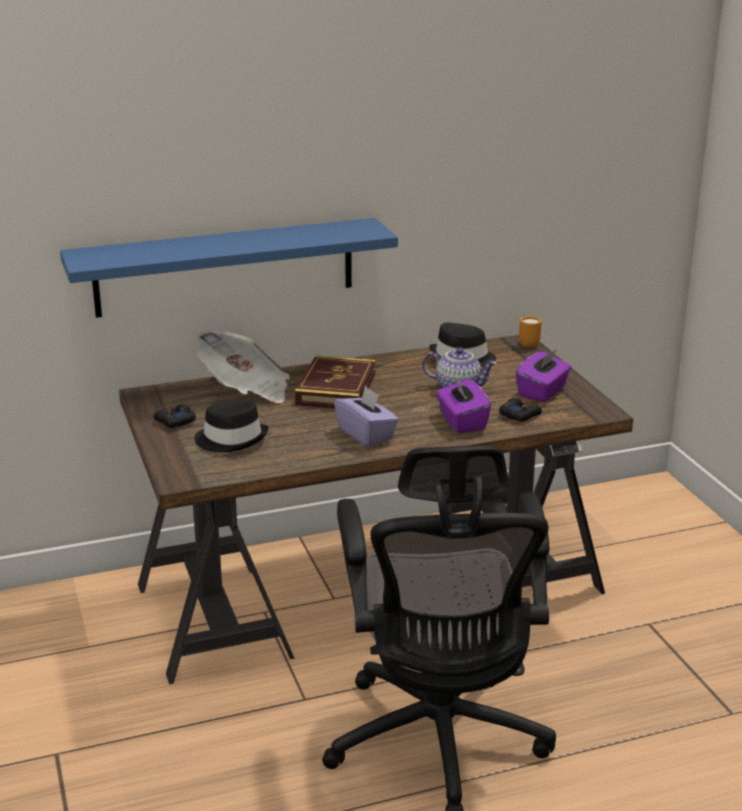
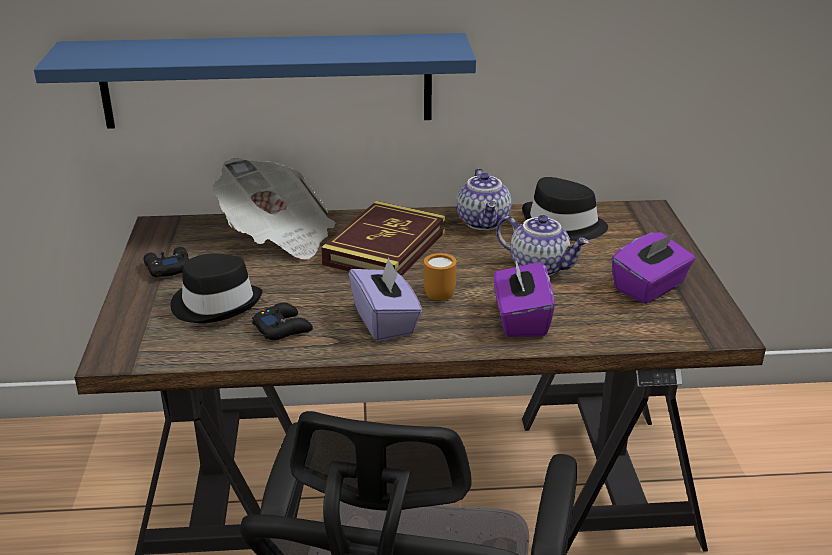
camera: 15 degrees right, 5 degrees up
(402, 363) = (484, 222): none -> teapot
(519, 415) = (604, 319): black game controller -> black game controller (283, 328)
(528, 344) = (657, 215): orange mug -> orange mug (440, 294)

